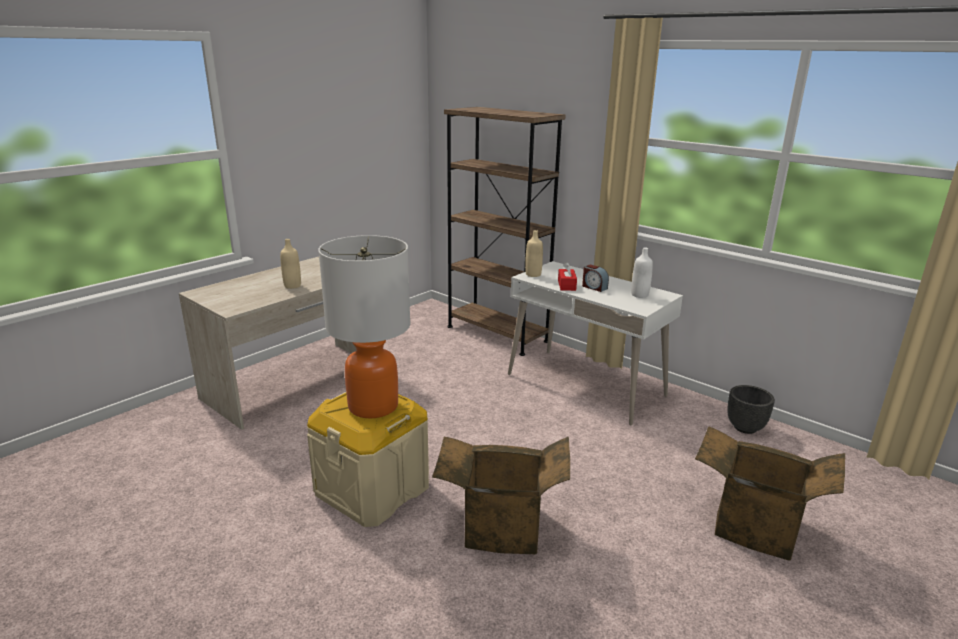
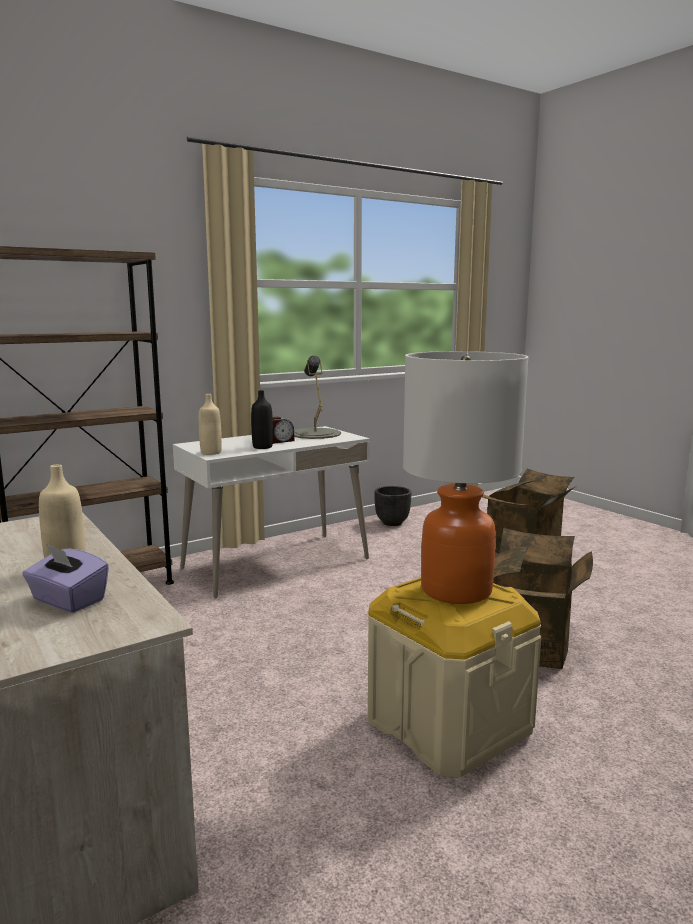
camera: 75 degrees left, 10 degrees down
(255, 293) = (68, 601): none -> purple tissue box
(566, 285) = (262, 447): red tissue box -> black bottle
(639, 295) = (315, 433): white bottle -> grey table lamp

